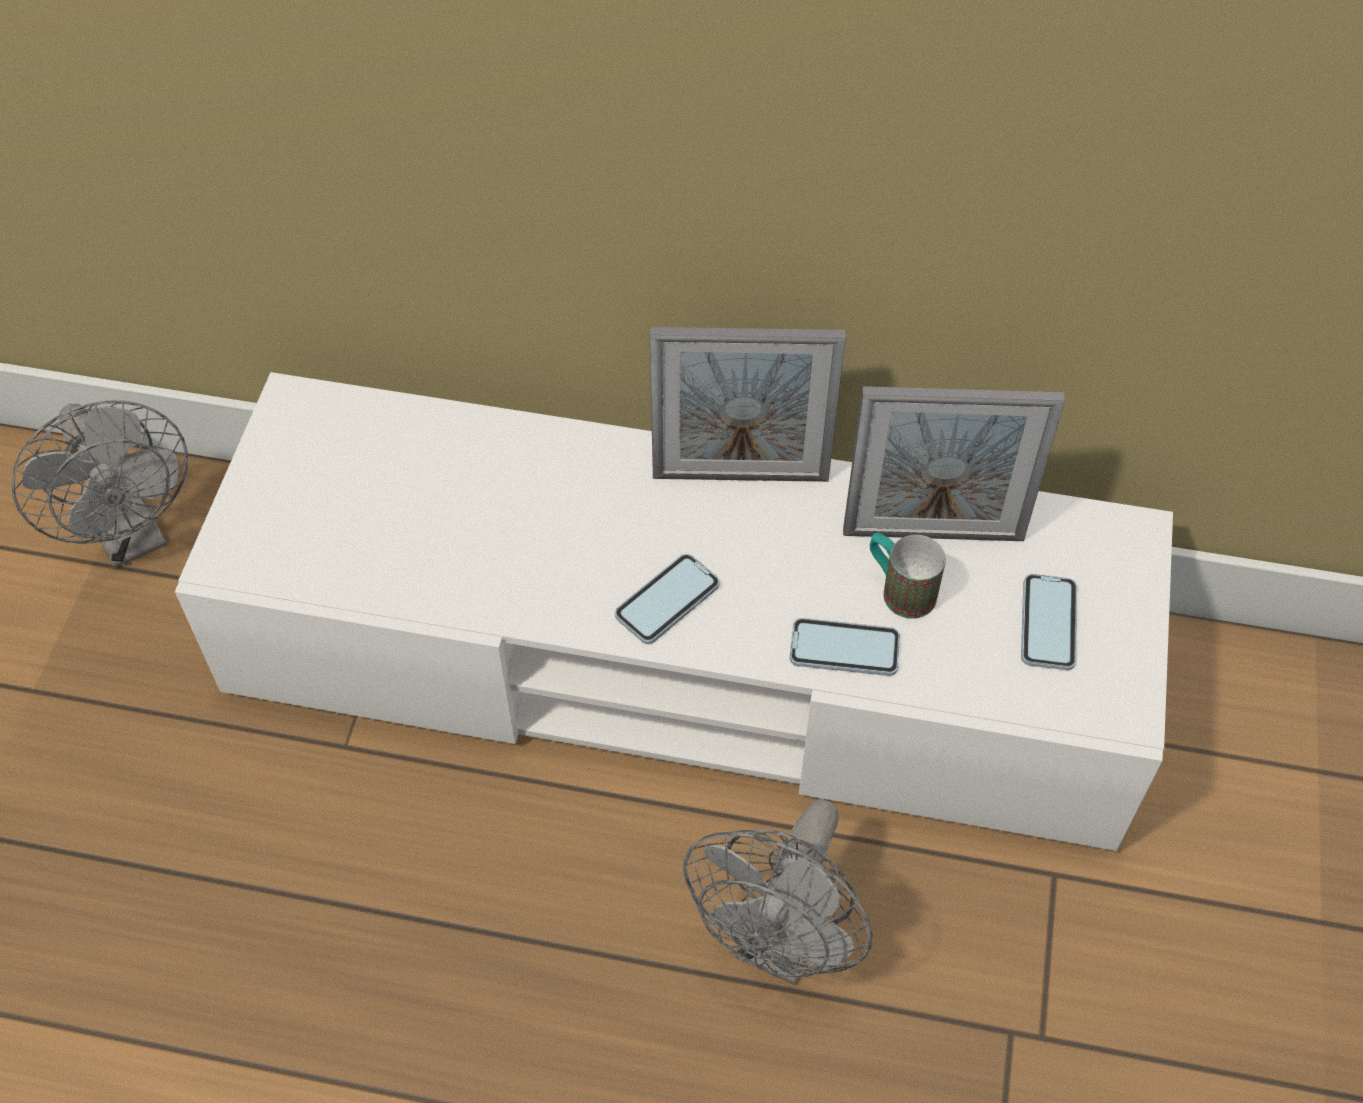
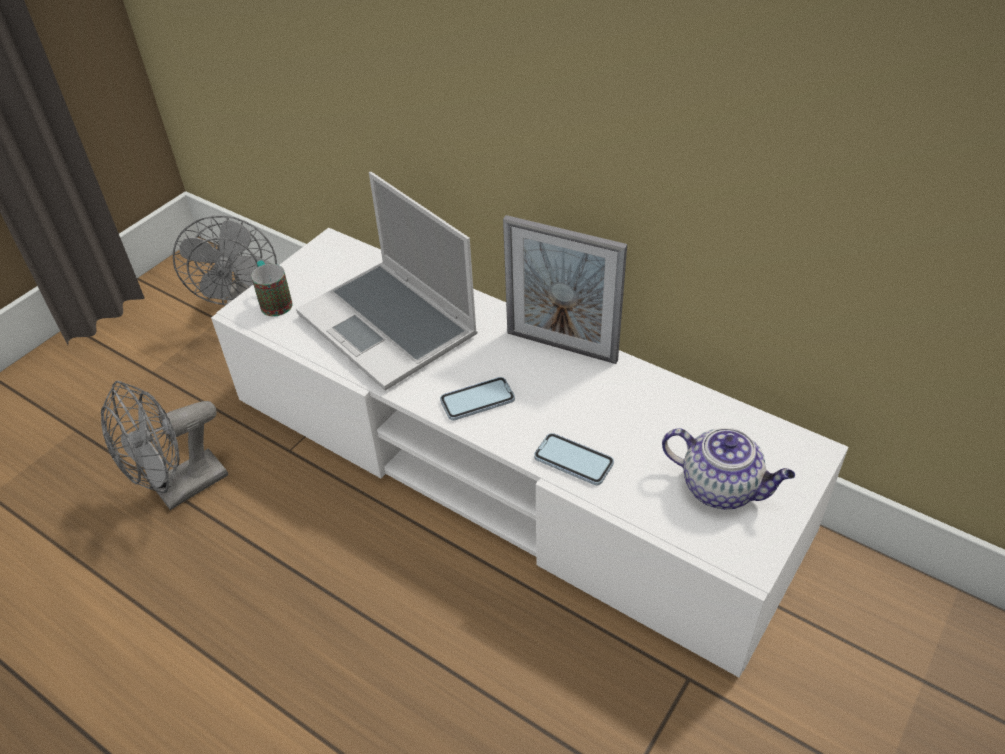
camera: 25 degrees right, 10 degrees down
(473, 519) = (390, 326): none -> laptop
(780, 944) = (480, 653): grey fan -> grey fan (181, 489)
(899, 589) = (629, 437): mug -> mug (274, 301)
(933, 534) = (669, 412): picture frame -> none
(1048, 623) = (722, 488): phone -> teapot

